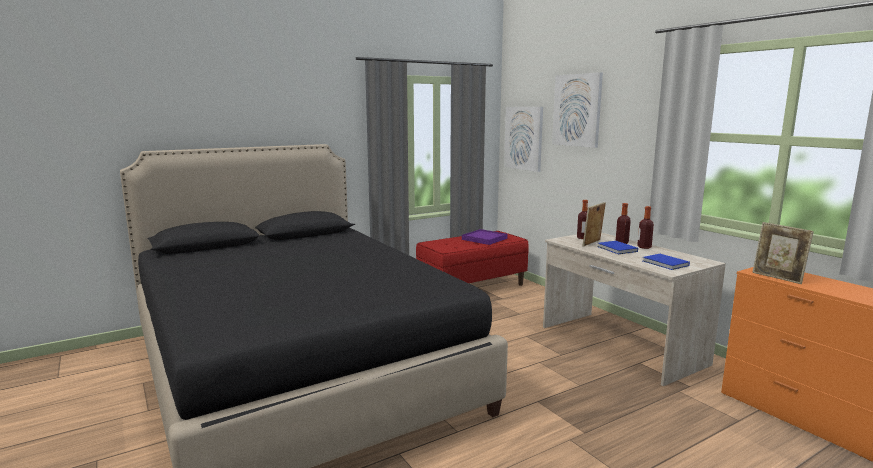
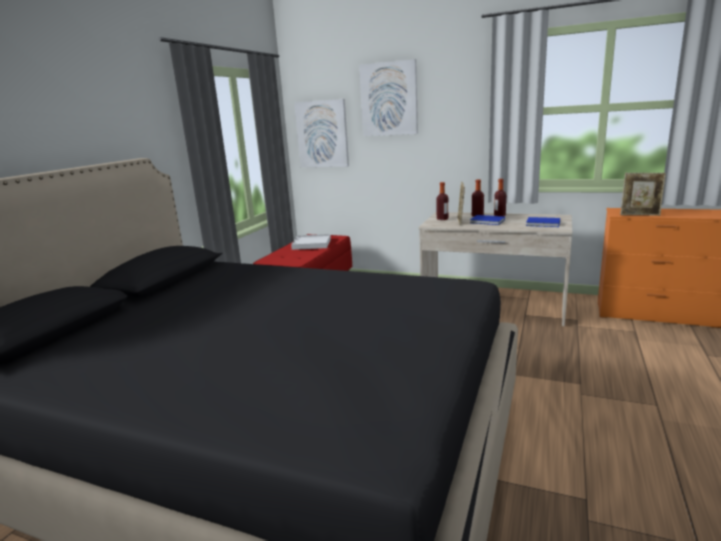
camera: 35 degrees left, 5 degrees up
(484, 239) = (312, 244): purple tray -> white tray

